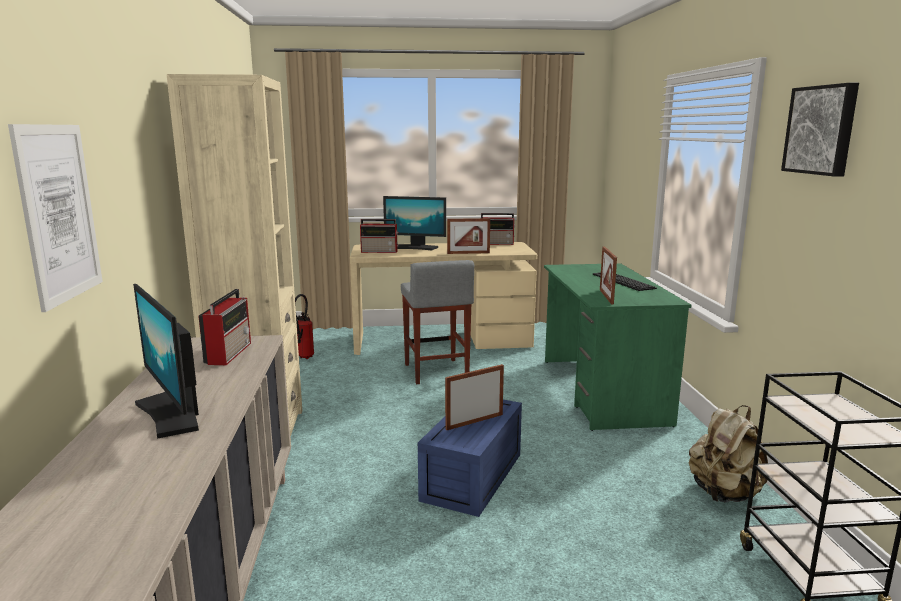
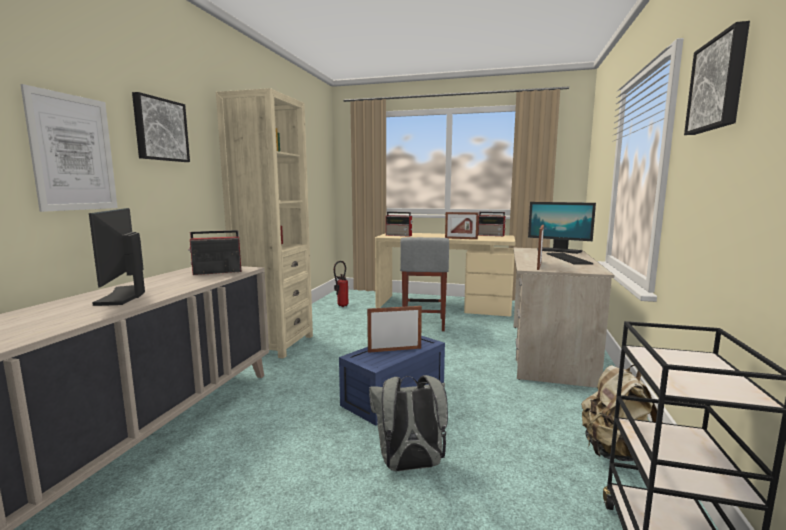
camera: 20 degrees right, 5 degrees down
(123, 149) = (160, 130): none -> picture
(229, 353) = (216, 272): radio -> radio turned 135 degrees counterclockwise
(415, 247) = (427, 234): monitor -> monitor (558, 251)
(548, 554) = (409, 466): none -> grey backpack
(602, 391) = (548, 352): green desk -> beige desk

